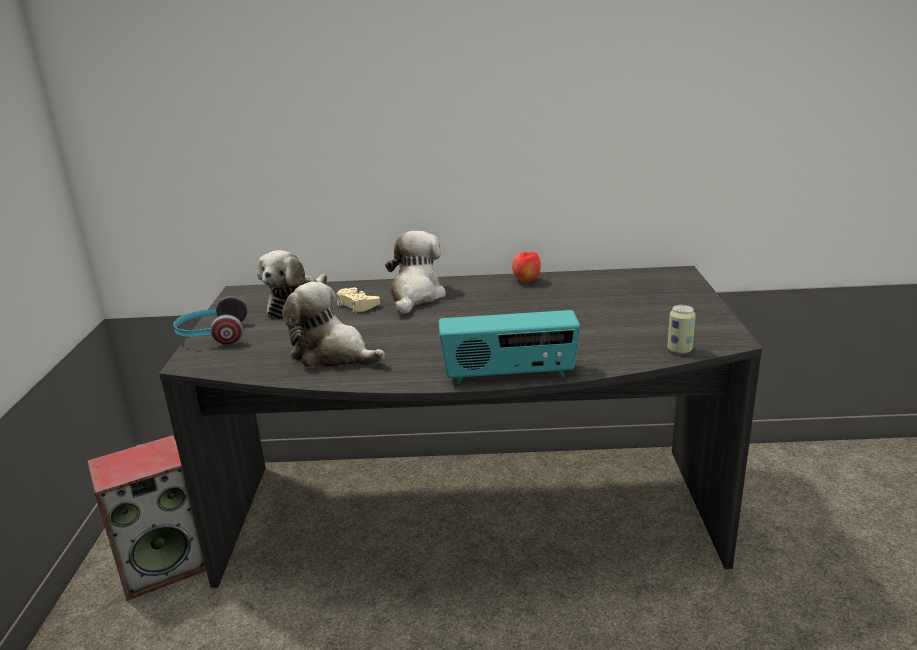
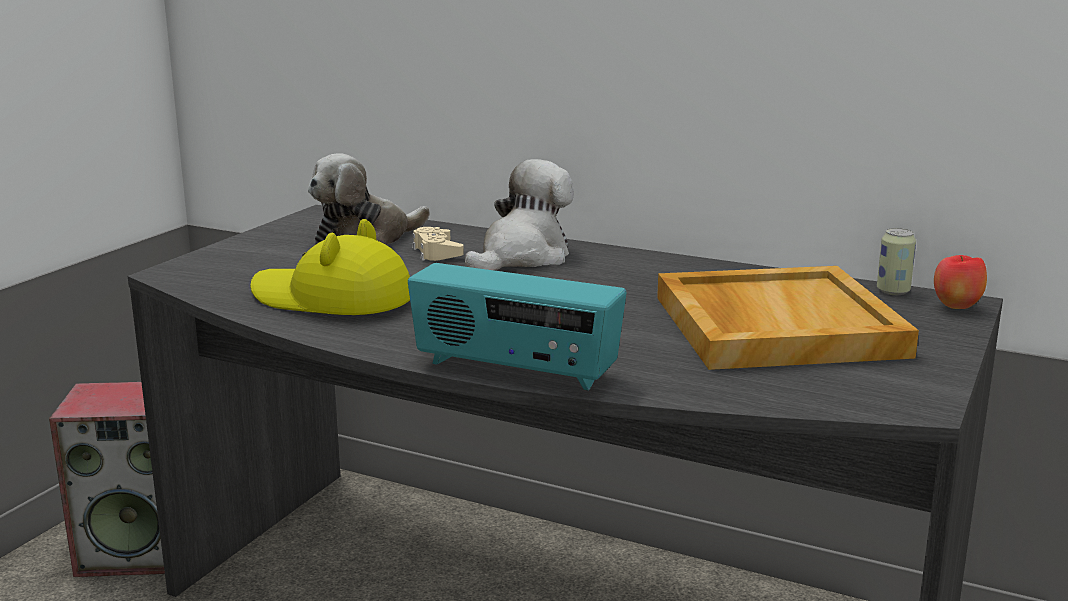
camera: 25 degrees right, 5 degrees down
(212, 336) = (230, 251): headphones -> none
(333, 355) = (332, 299): plush toy -> yellow hat
(526, 281) = (700, 268): apple -> apple (956, 307)
(608, 309) = (774, 325): none -> beige tray
(679, 350) = (811, 399): can -> can (893, 291)

